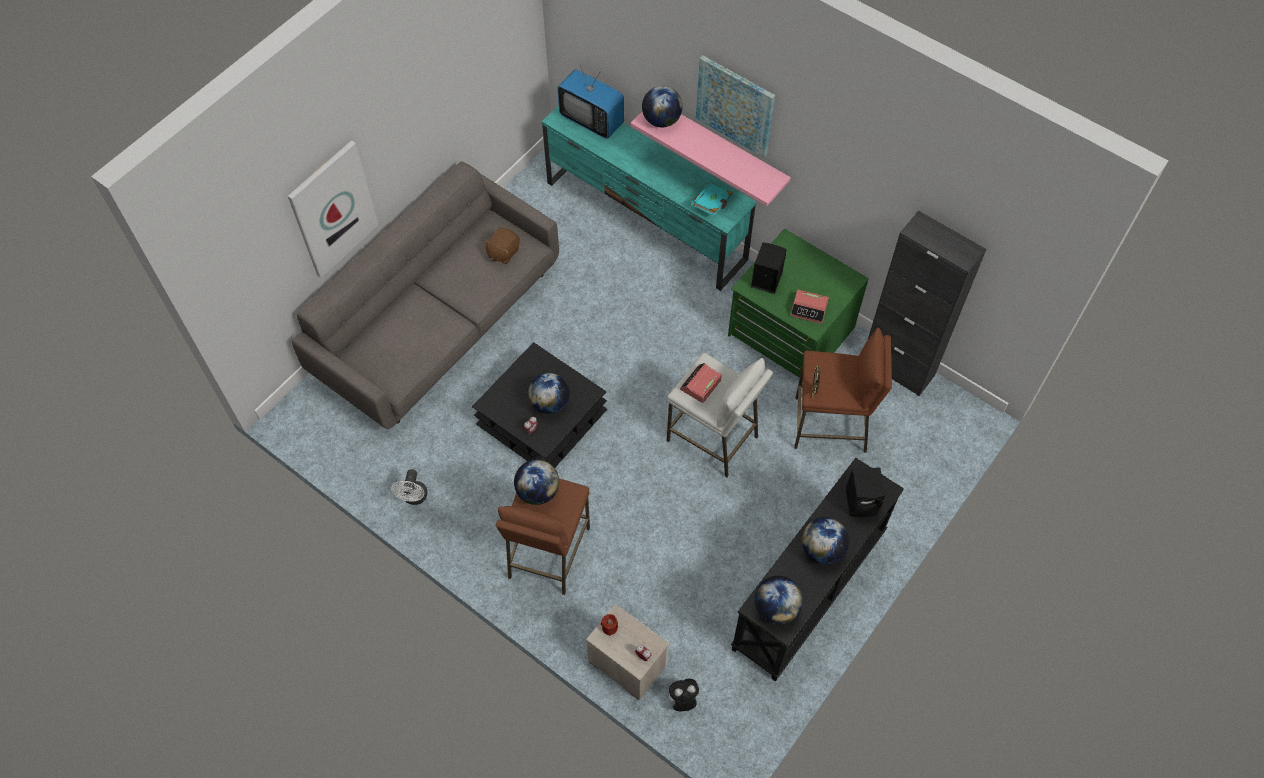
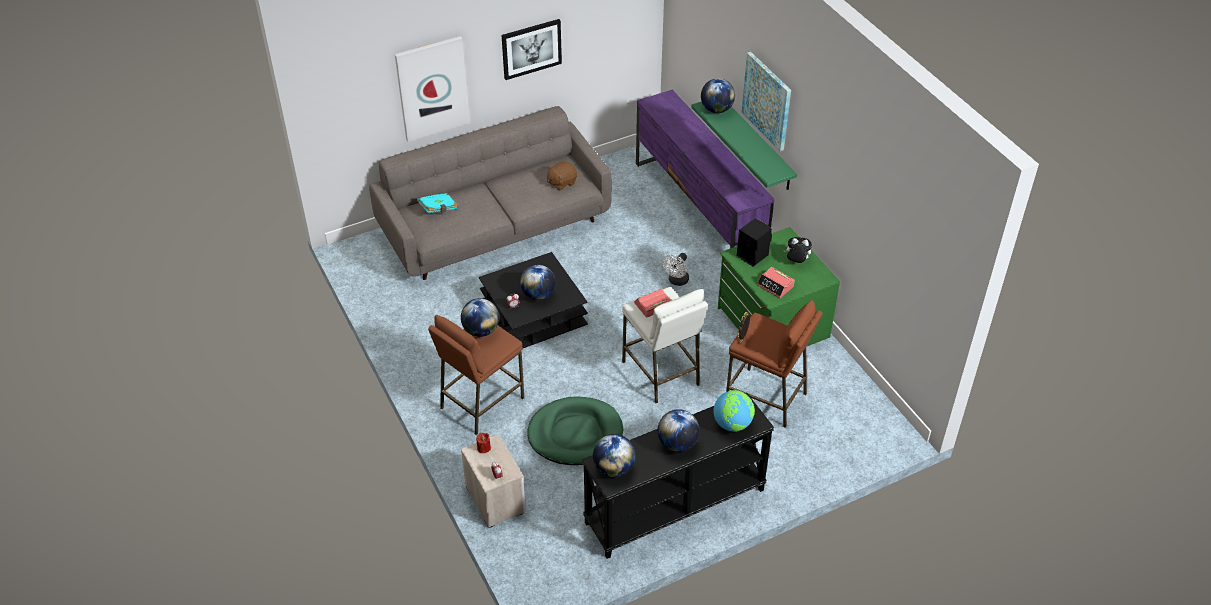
camera: 25 degrees right, 15 degrees down
(414, 498) = (404, 331): white fan -> white fan (677, 281)
(424, 115) = (531, 48): none -> picture
(592, 120) = (676, 110): television -> none
(646, 221) = (698, 212): turquoise tv stand -> purple tv stand
(666, 549) = (575, 434): none -> green dog bed
(682, 701) = (522, 542): plush toy -> plush toy (796, 262)
(712, 205) = (736, 190): turquoise book -> turquoise book (438, 209)
(720, 148) = (756, 144): pink shelf -> green shelf
(862, 502) = (732, 424): black speaker -> globe
(897, 368) = (850, 378): black cabinet -> none

